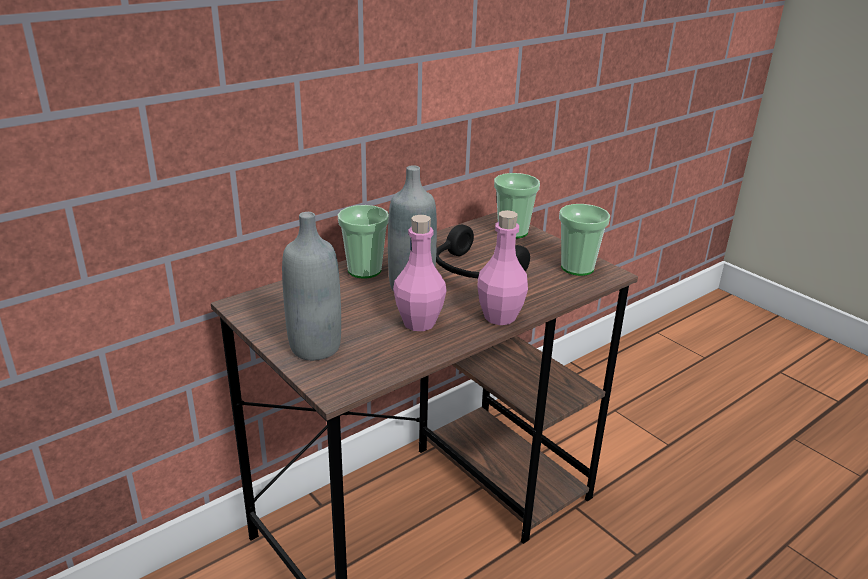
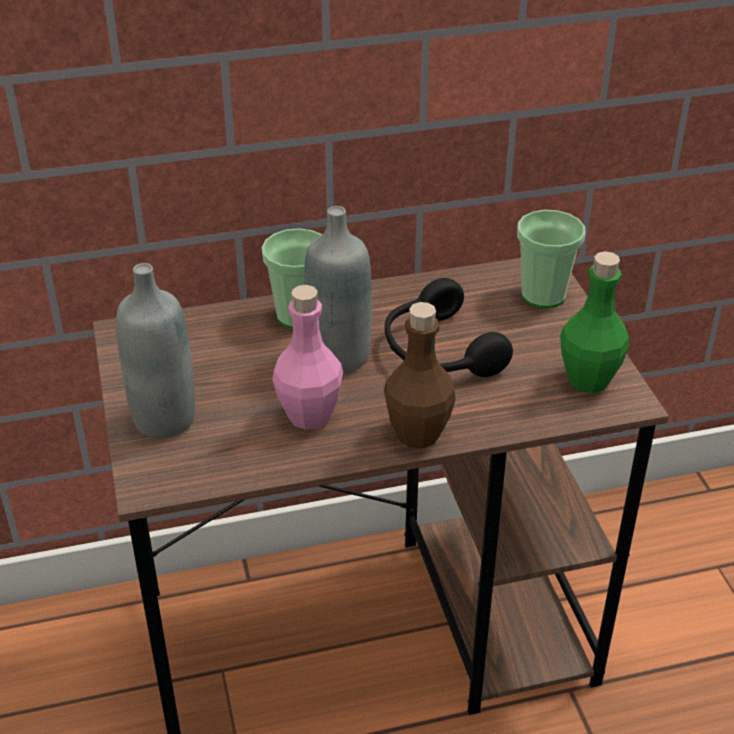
camera: 25 degrees right, 10 degrees up
(500, 317) = (418, 433): pink bottle -> brown bottle
(577, 268) = (588, 380): cup -> green bottle

